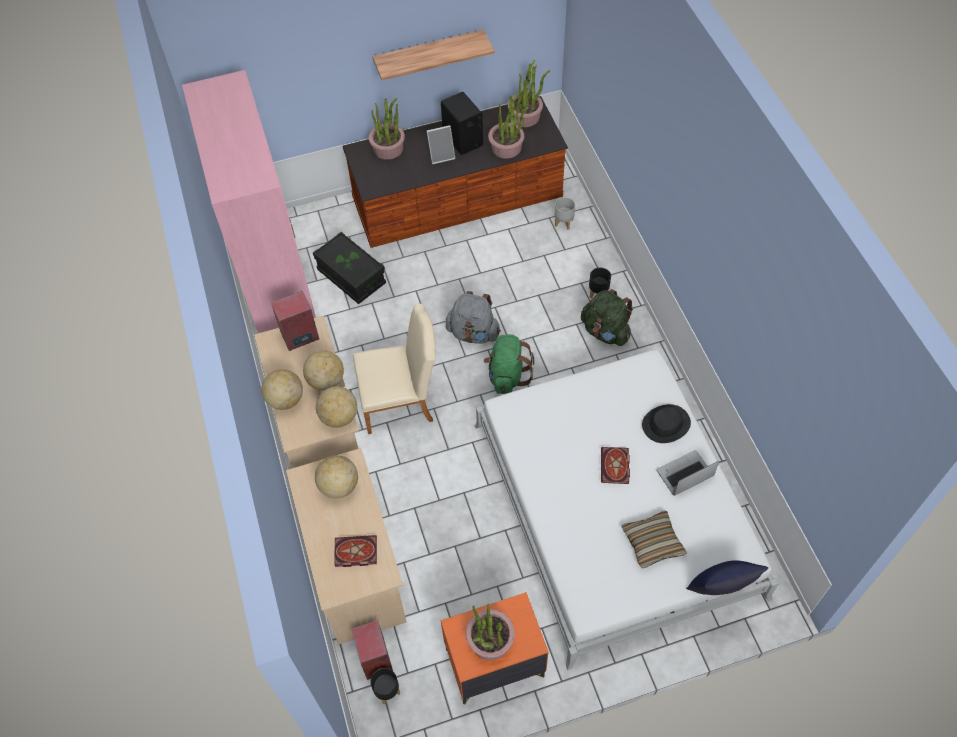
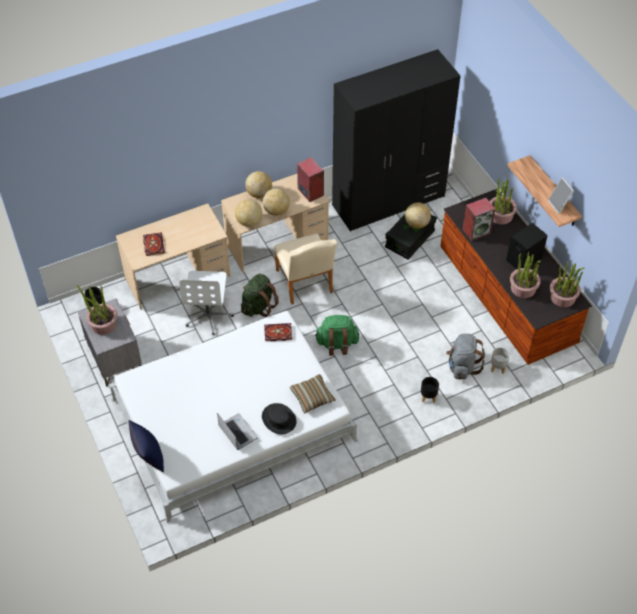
camera: 80 degrees right, 5 degrees down
(278, 290) = (389, 201): pink wardrobe -> black wardrobe
(339, 486) = (198, 230): globe -> globe (417, 224)
(374, 658) = (116, 297): speaker -> speaker (476, 231)
(433, 526) = (209, 315): none -> white office chair
(441, 155) = (502, 248): picture frame -> picture frame (559, 205)
(473, 333) = (372, 319): grey backpack -> grey backpack (462, 366)
(494, 663) = (115, 359): orange nightstand -> grey nightstand
(605, 332) = (390, 404): green backpack -> green backpack (258, 306)
(615, 467) = (239, 389): book -> book (277, 333)
(652, 542) = (181, 414): pillow -> pillow (312, 397)

